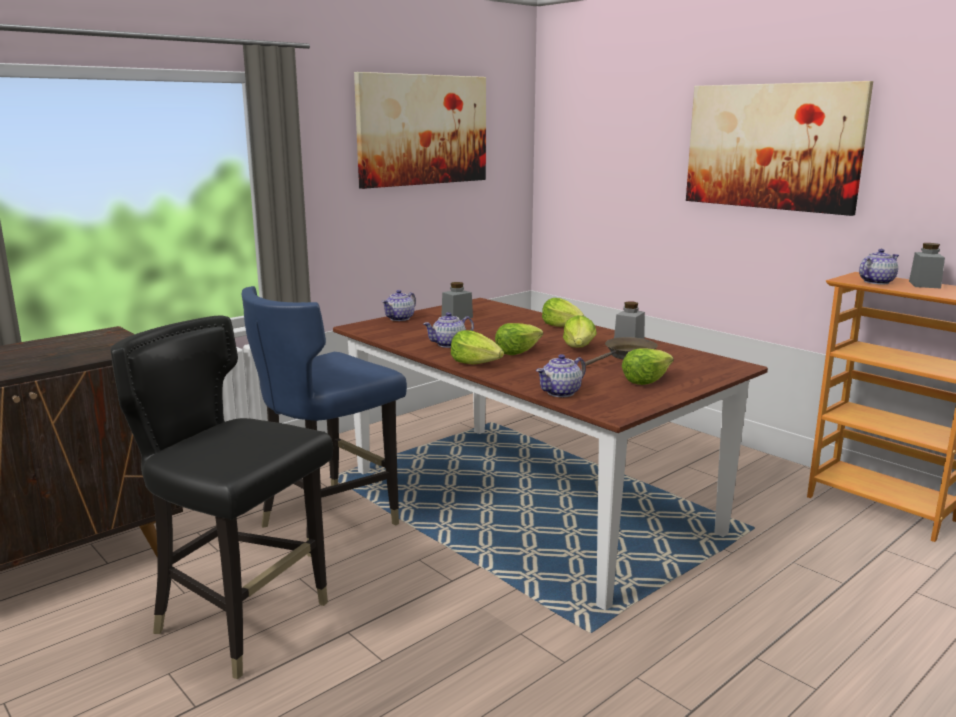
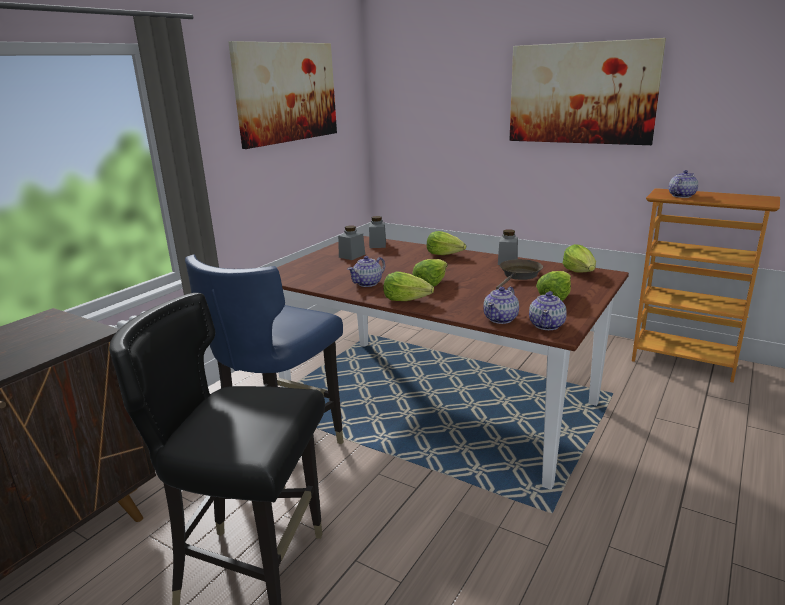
camera: 15 degrees left, 5 degrees up
(400, 318) = (304, 262): teapot -> teapot (547, 325)
(579, 348) = (476, 273): lettuce -> lettuce (580, 272)
(924, 284) = (715, 195): grey jar -> grey jar (377, 245)

